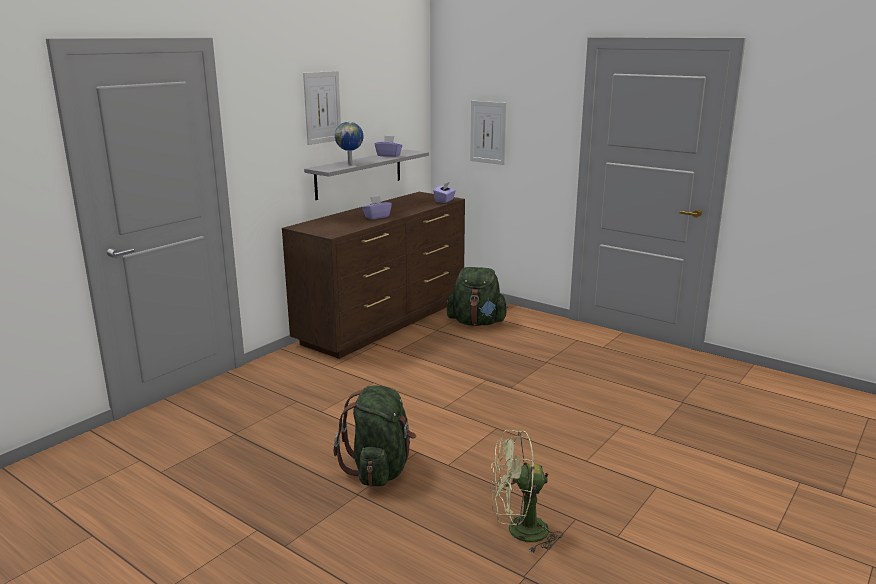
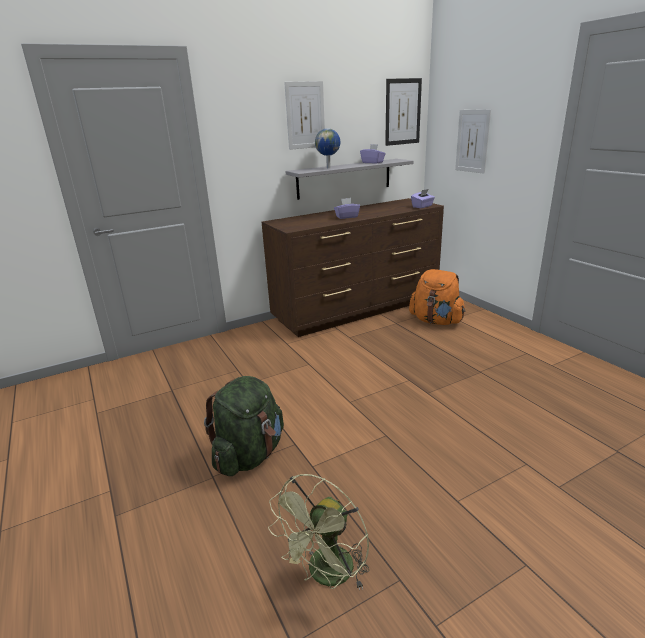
camera: 25 degrees right, 5 degrees up
(409, 100) = (403, 112): none -> picture
(476, 323) = (436, 321): green backpack -> orange backpack
(519, 532) = (326, 576): green fan -> green fan turned 75 degrees counterclockwise

